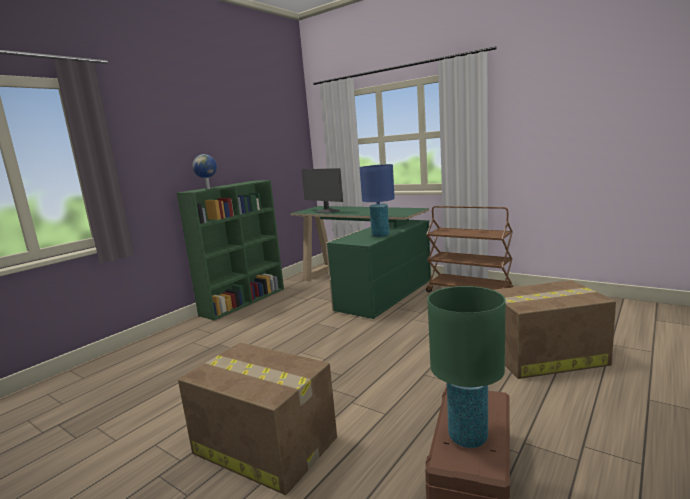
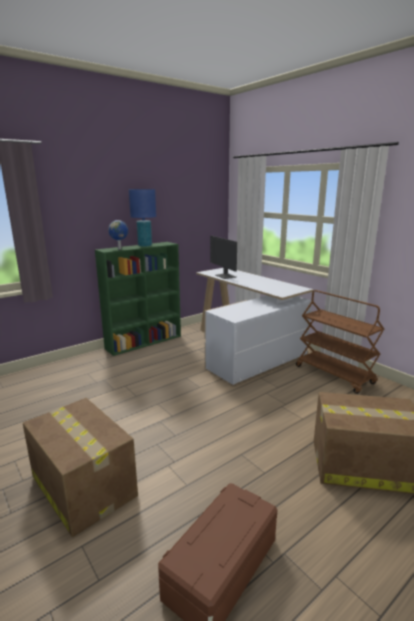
camera: 15 degrees right, 5 degrees up
(364, 286) = (246, 348): green desk -> white desk
(380, 235) = (254, 311): blue table lamp -> blue table lamp (145, 245)
(467, 437) = (209, 544): green table lamp -> none

